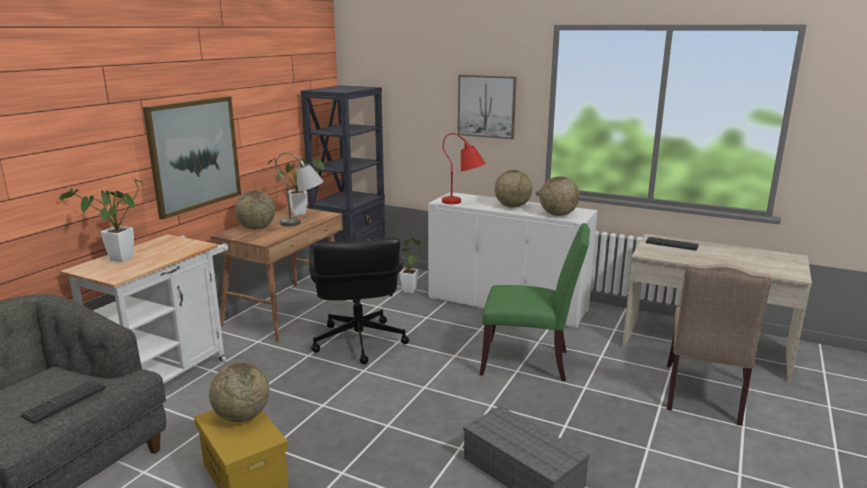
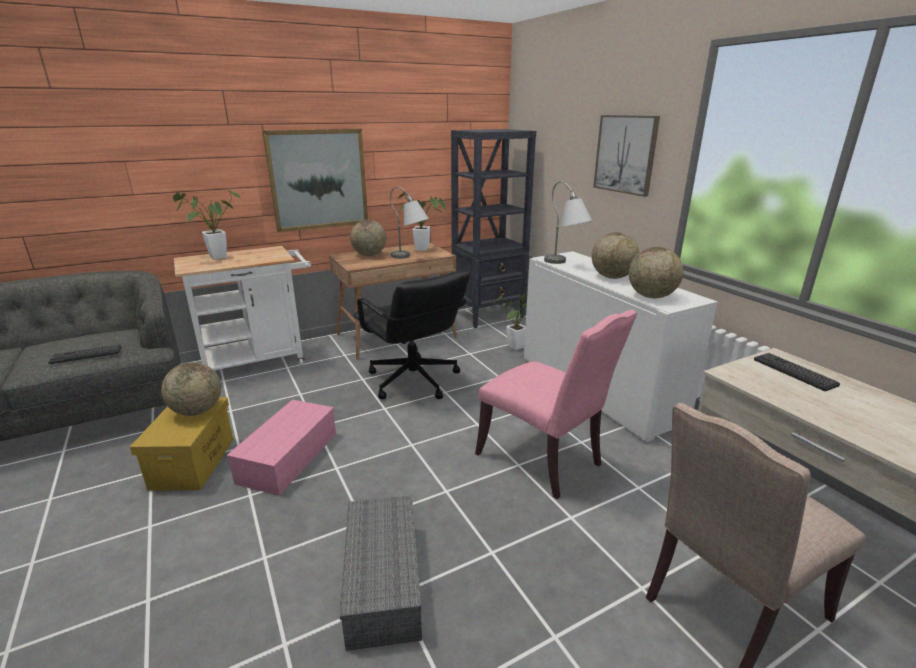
camera: 35 degrees right, 5 degrees up
(335, 436) = (288, 458): none -> pink storage box
(358, 342) = (413, 381): black office chair -> black office chair turned 60 degrees counterclockwise
(463, 203) = (565, 264): red table lamp -> grey table lamp
(529, 362) = (544, 460): green chair -> pink chair

